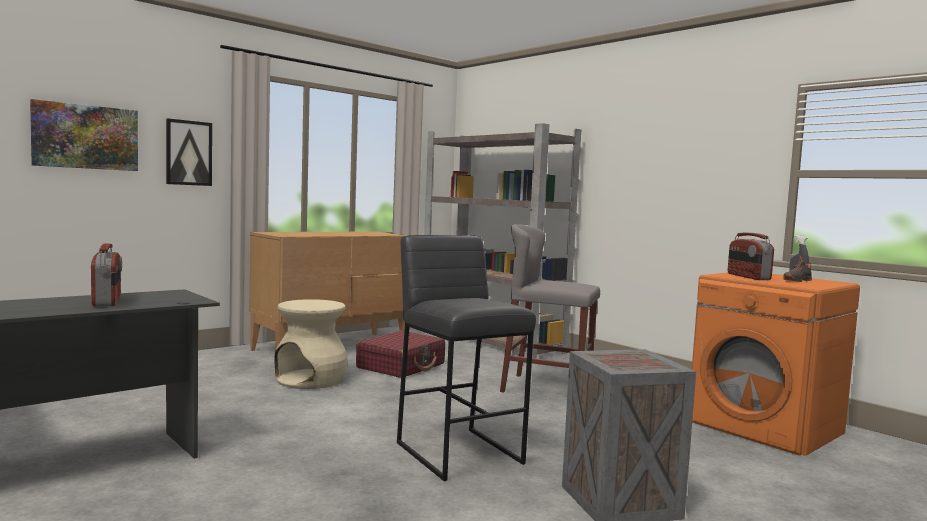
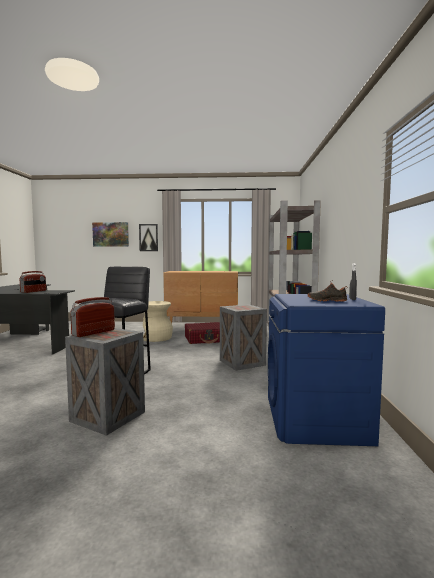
camera: 45 degrees right, 0 degrees up
(547, 388) = (242, 362): grey stool -> crate
(748, 277) = (301, 296): radio -> radio (93, 332)
(763, 427) = (314, 419): orange washing machine -> blue washing machine

